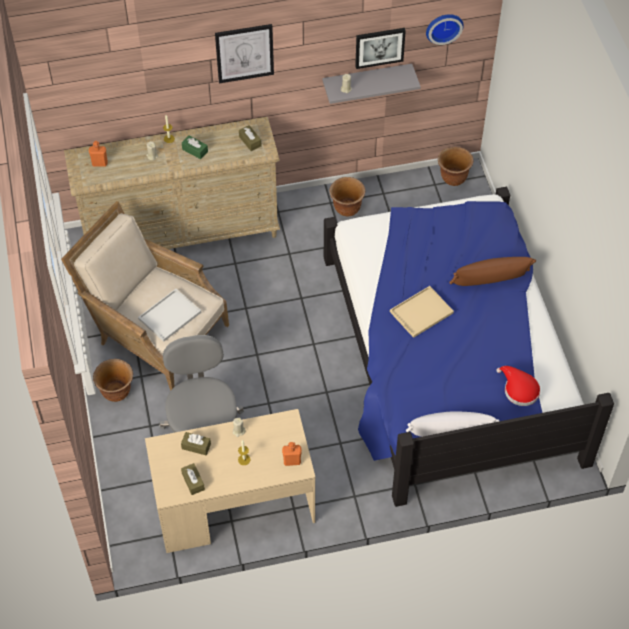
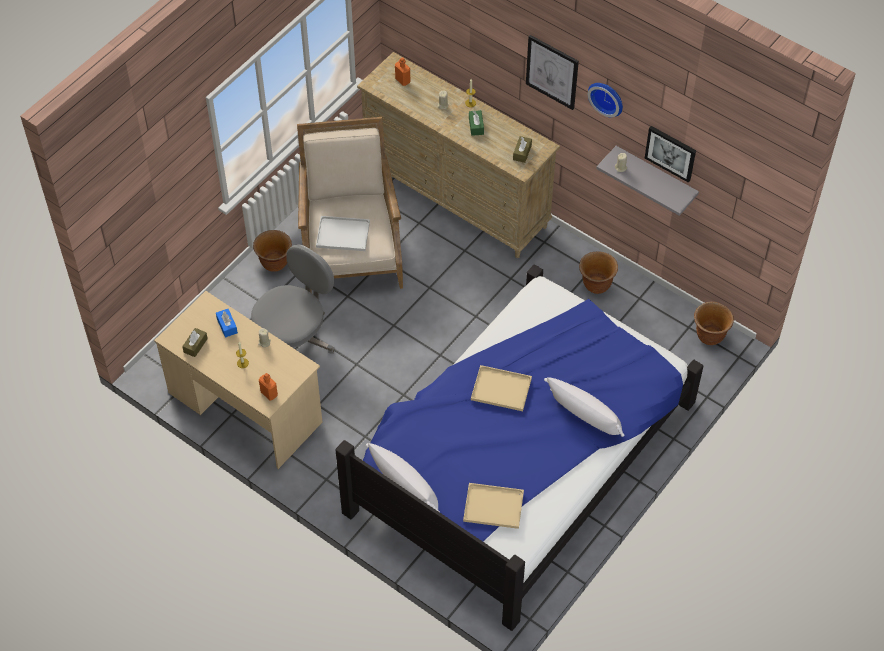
camera: 50 degrees right, 0 degrees up
(196, 446) = (227, 326): brown tissue box -> blue tissue box
(443, 26) = (733, 176): wall clock -> wall clock (607, 97)
(490, 279) = (584, 415): brown pillow -> white pillow
(519, 389) = (492, 507): red hat -> beige tray

